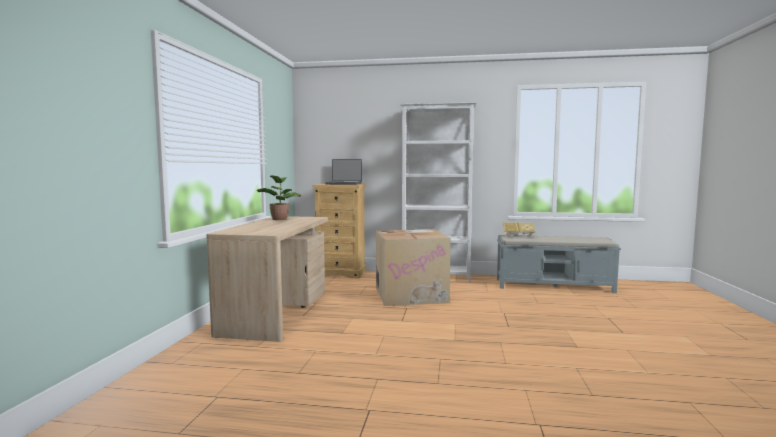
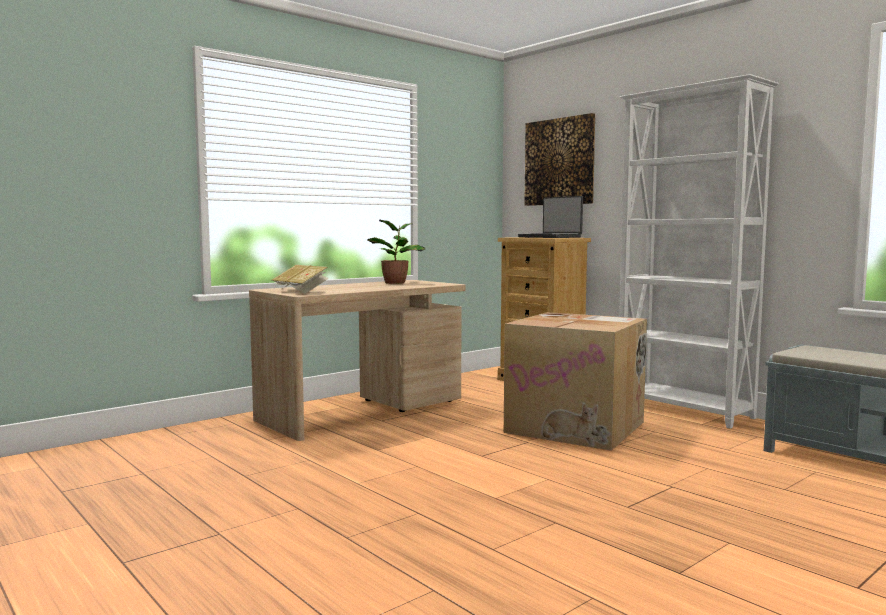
camera: 40 degrees right, 0 degrees up
(340, 137) = (559, 162): none -> picture
(518, 236) = (835, 350): book -> book (301, 291)

